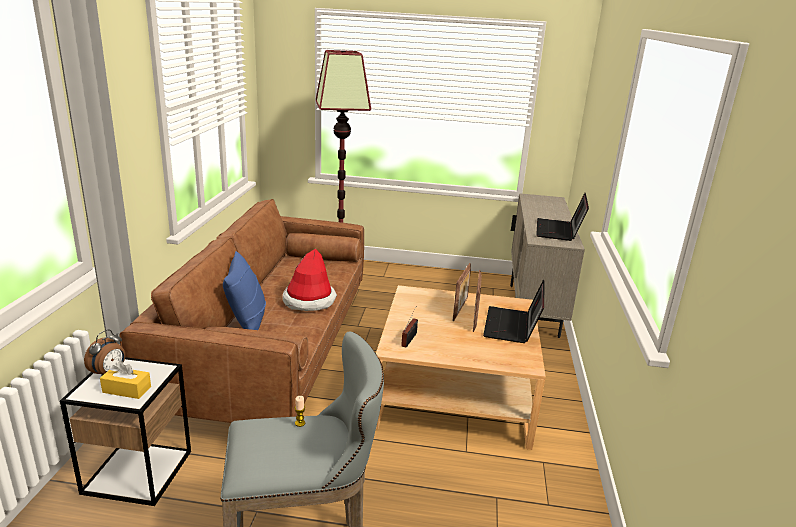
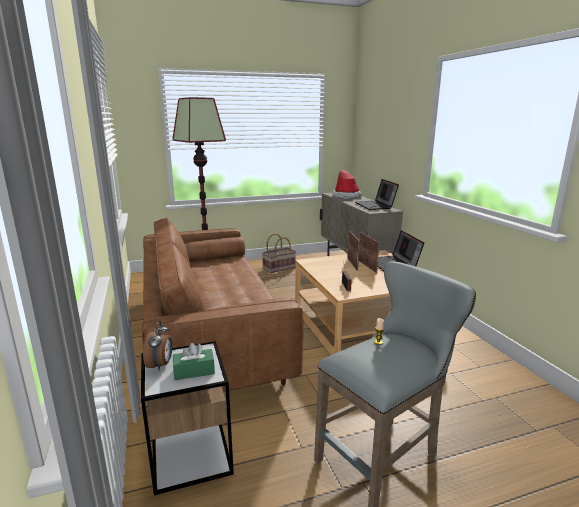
camera: 25 degrees left, 5 degrees down
(127, 389) = (194, 371): yellow tissue box -> green tissue box
(247, 321) = (212, 307): blue pillow -> none
(309, 300) = (242, 283): hat -> hat (346, 196)
(432, 285) = (279, 268): none -> basket

